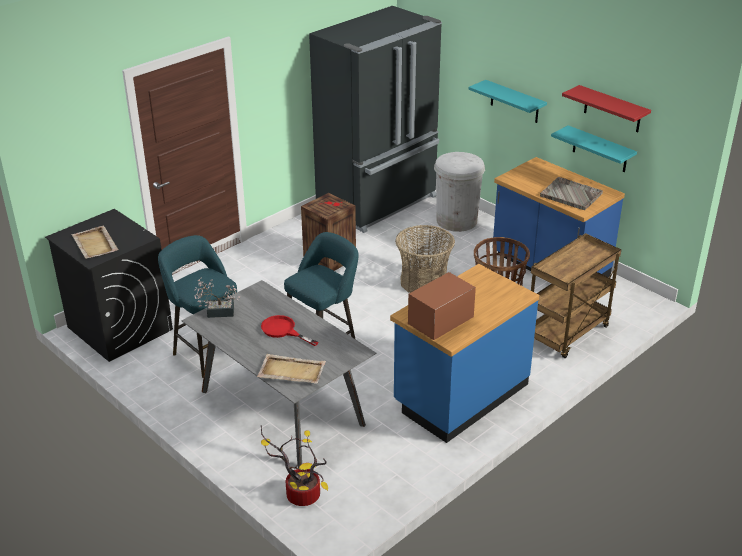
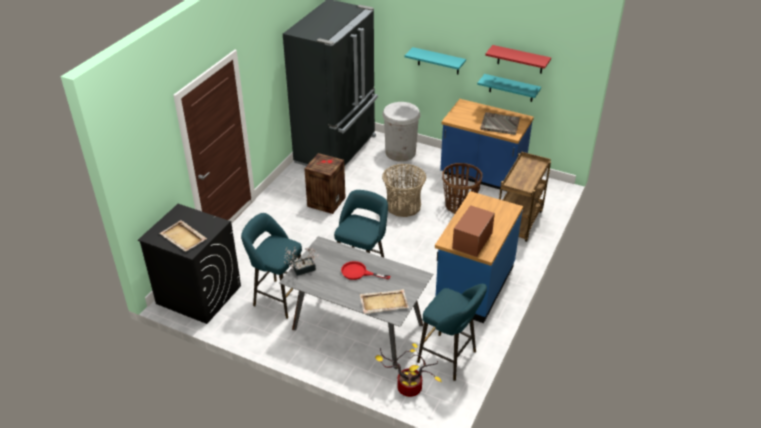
camera: 20 degrees left, 5 degrees up
(376, 474) = (450, 358): none -> turquoise stool

